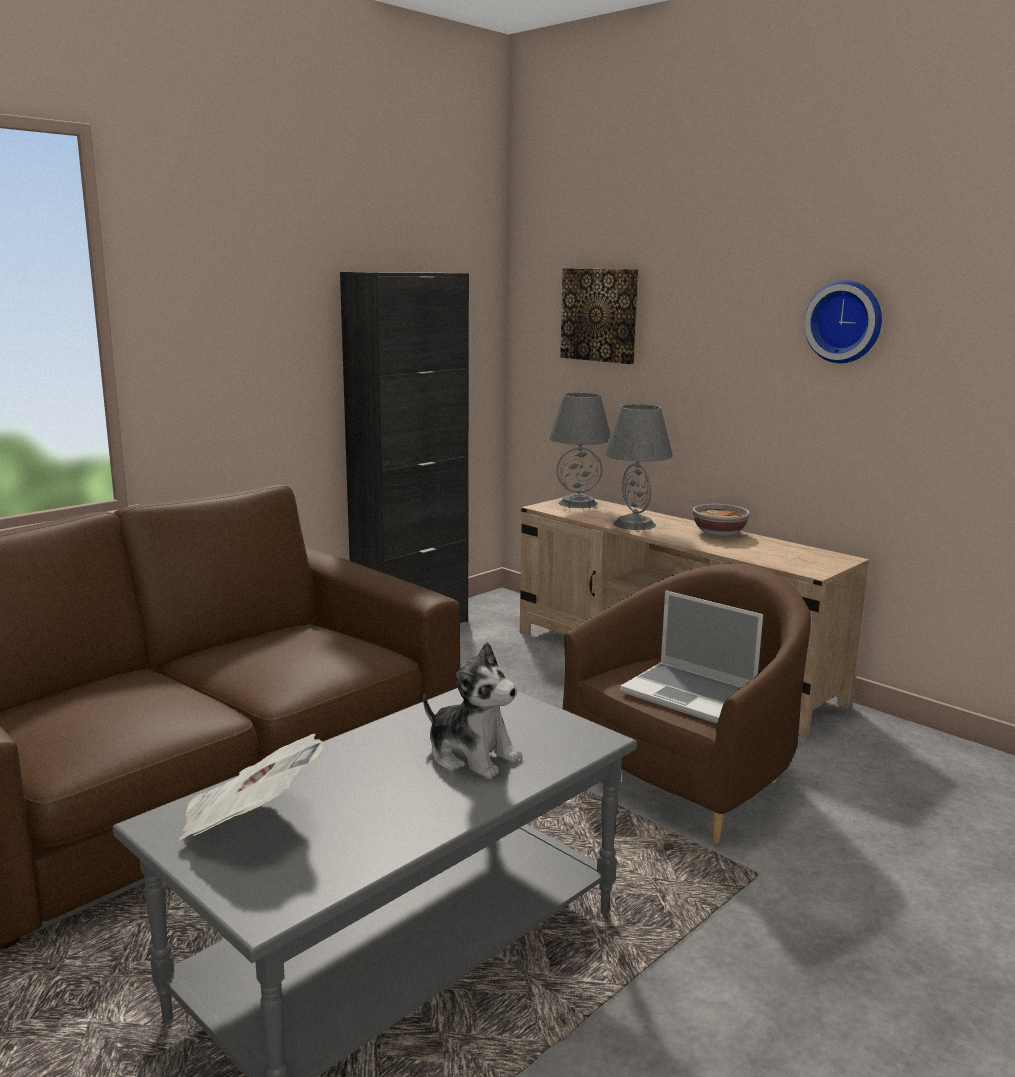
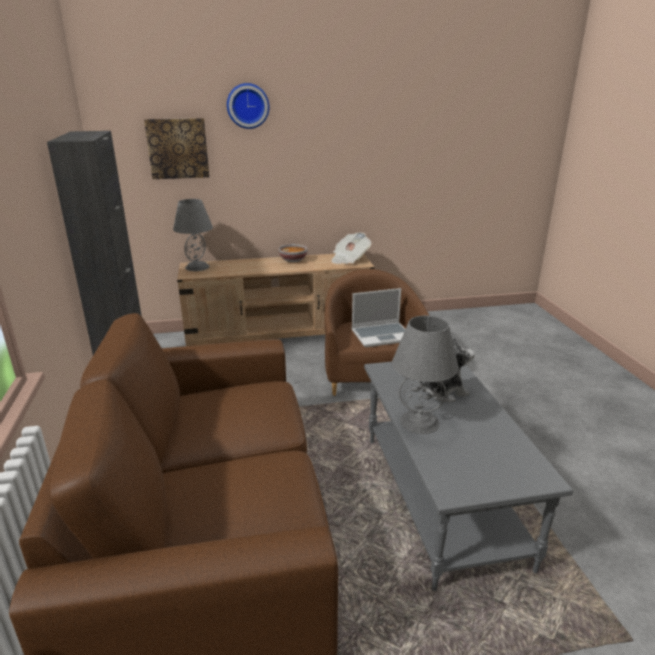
camera: 55 degrees left, 10 degrees up
(250, 820) = (464, 465): newspaper -> newspaper (349, 259)
(635, 524) = (252, 268): grey table lamp -> grey table lamp (420, 421)
(845, 321) = (336, 141): wall clock -> wall clock (248, 106)

